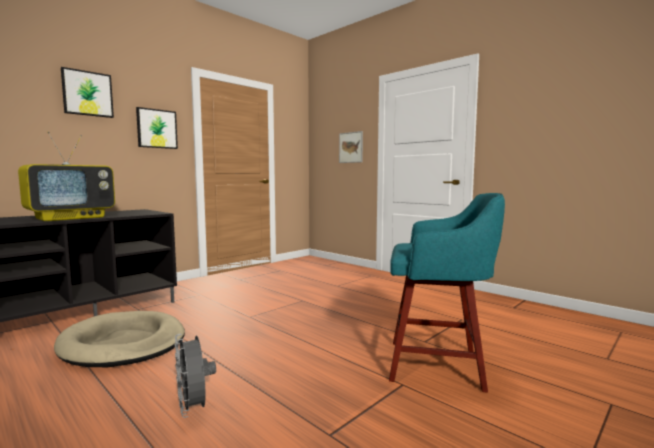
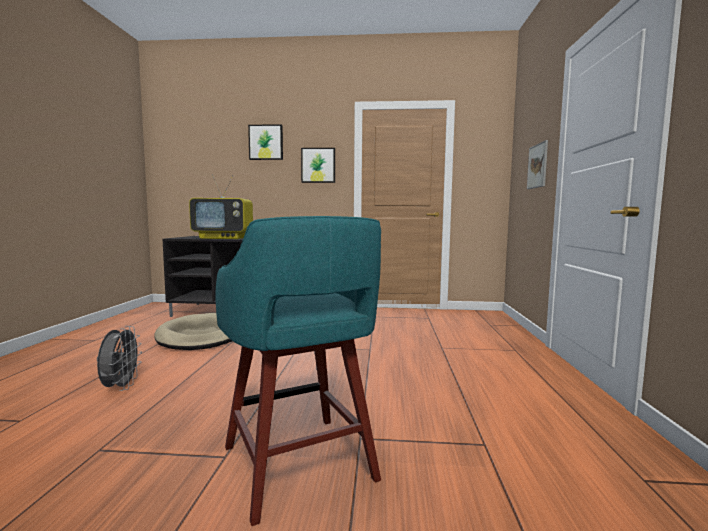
camera: 50 degrees right, 0 degrees up
(193, 408) = (120, 387): grey fan -> grey fan turned 150 degrees clockwise

